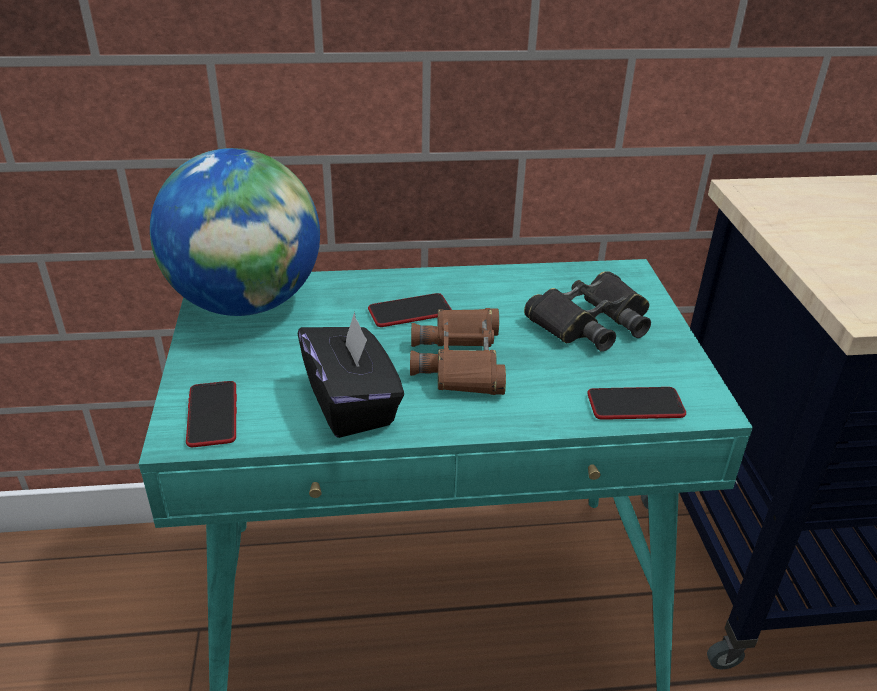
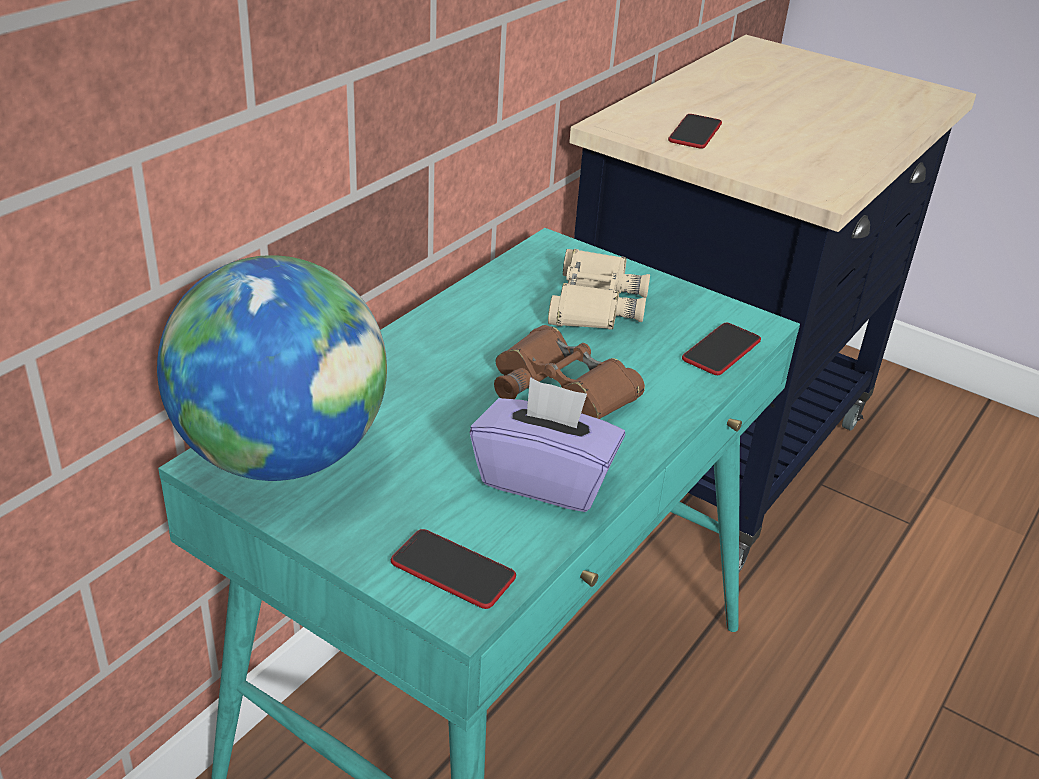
camera: 50 degrees left, 0 degrees up
(352, 403) = (545, 479): black tissue box -> purple tissue box
(410, 312) = (448, 374): phone -> phone (695, 133)
(591, 322) = (595, 303): black binoculars -> beige binoculars

